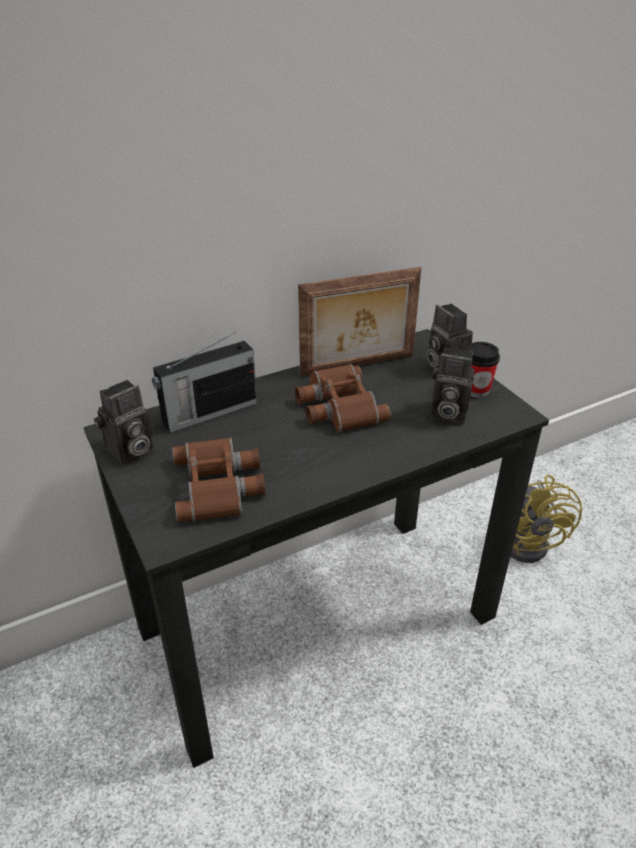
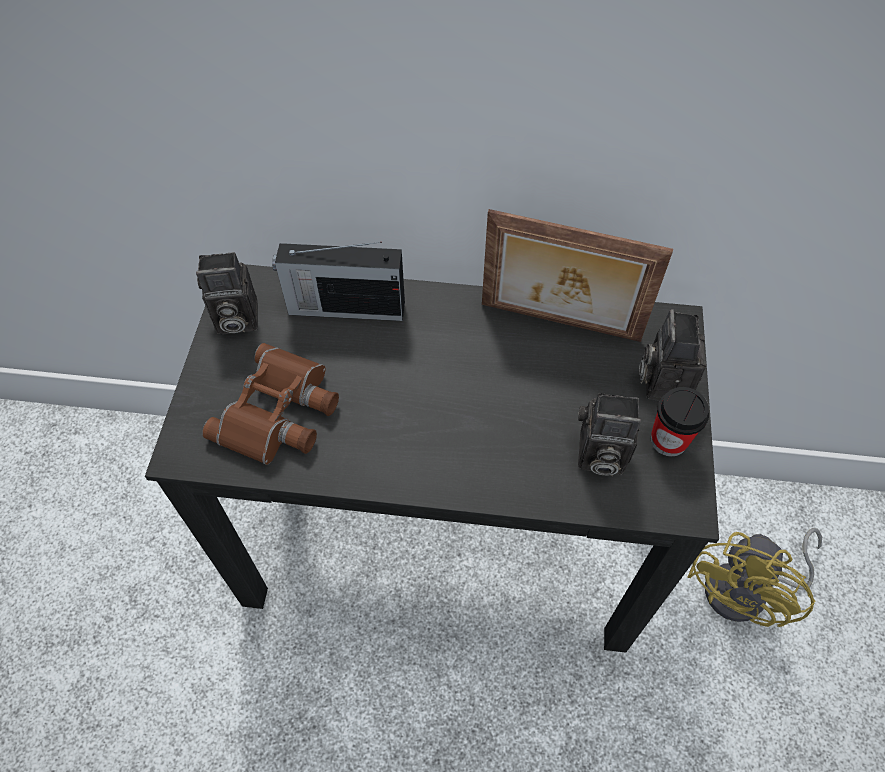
camera: 35 degrees right, 20 degrees up
(337, 406) = (483, 372): brown binoculars -> none
(447, 413) = (598, 456): camera -> camera turned 45 degrees counterclockwise

